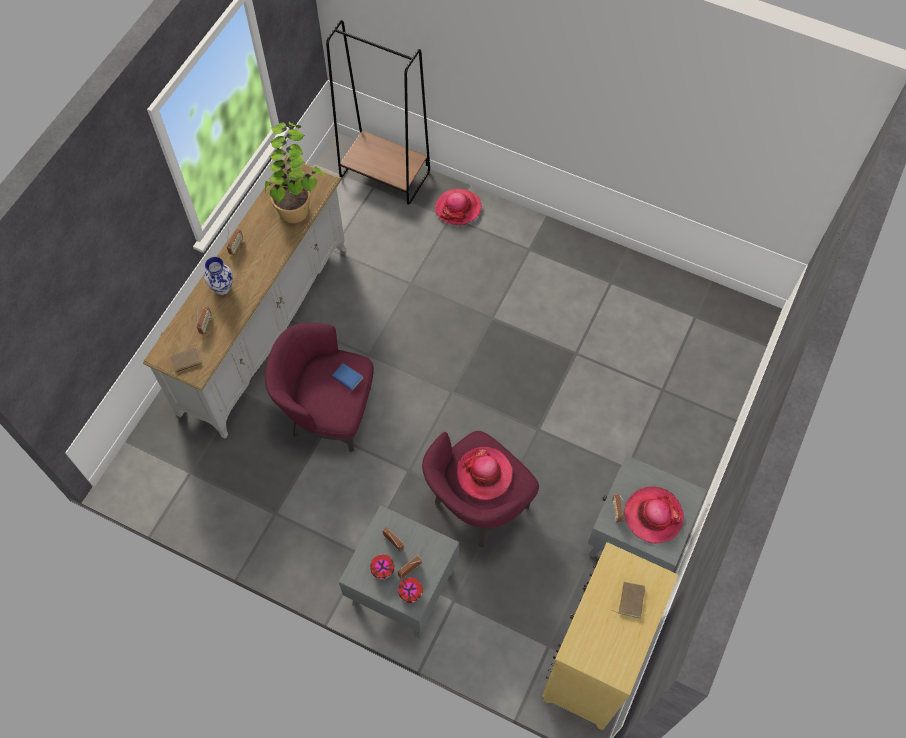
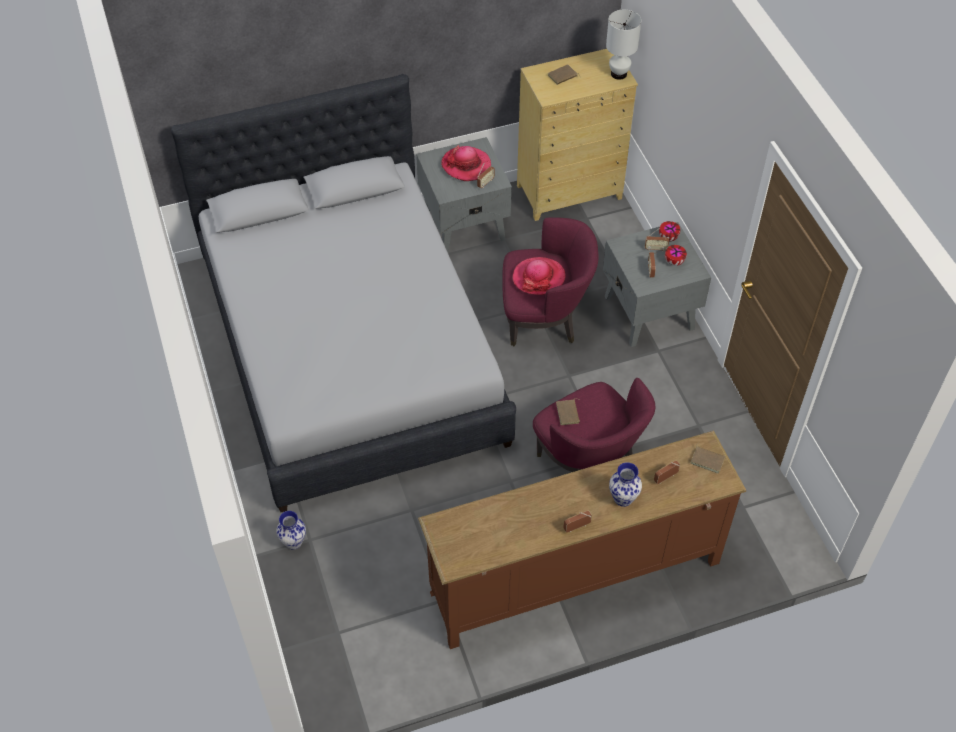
camera: 135 degrees left, 10 degrees down
(266, 329) = (574, 576): grey cabinet -> brown cabinet
(296, 198) = (478, 529): potted plant -> none
(347, 378) = (568, 413): blue book -> brown book
(385, 175) = (314, 635): clothes rack -> none
(458, 208) = (293, 542): hat -> vase
(581, 354) = (351, 349): none -> grey bed
(586, 655) = (618, 74): none -> white table lamp

